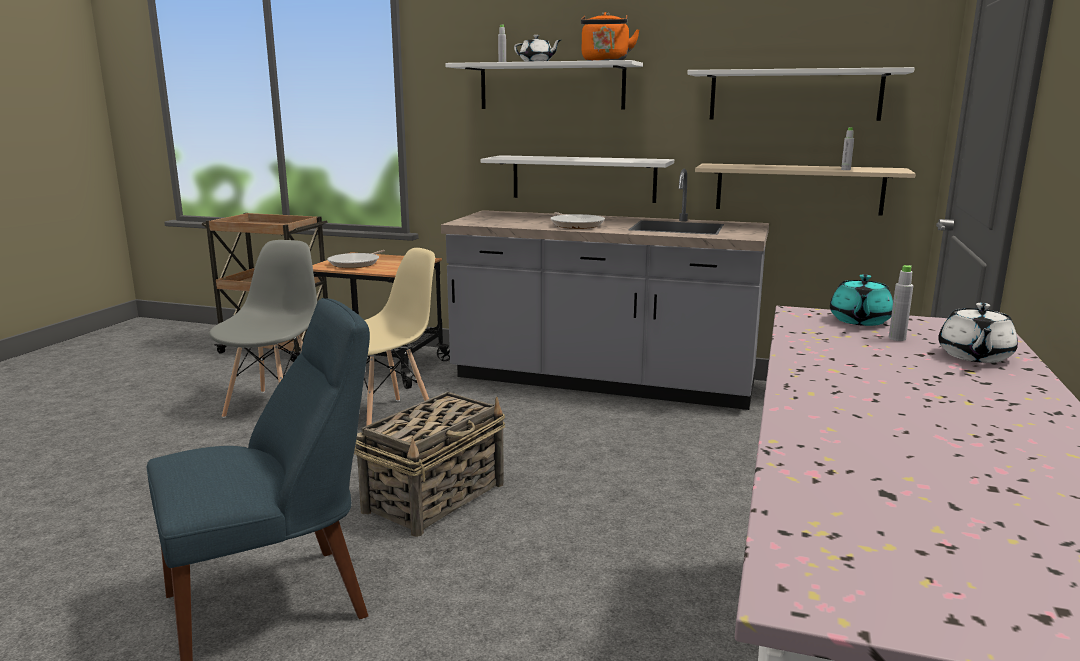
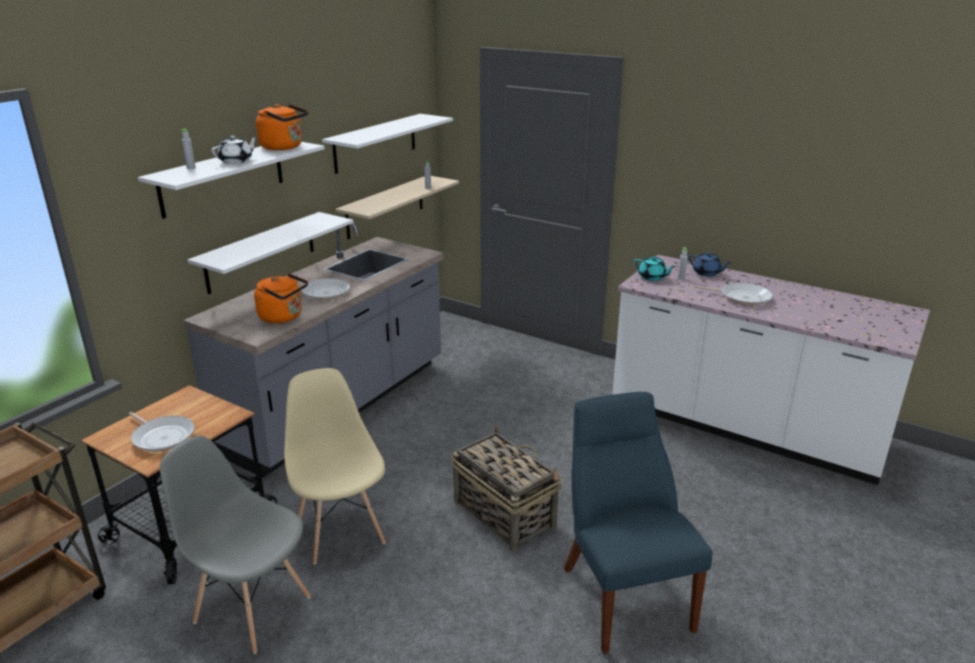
camera: 75 degrees left, 10 degrees up
(508, 223) = (283, 317): none -> orange kettle
(873, 384) = (742, 297): none -> frying pan
(974, 356) = (707, 273): white teapot -> blue teapot

